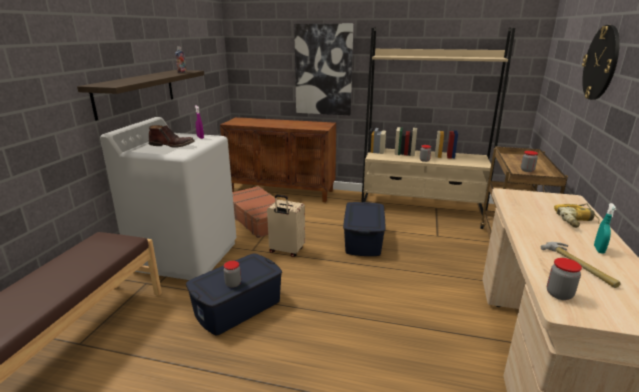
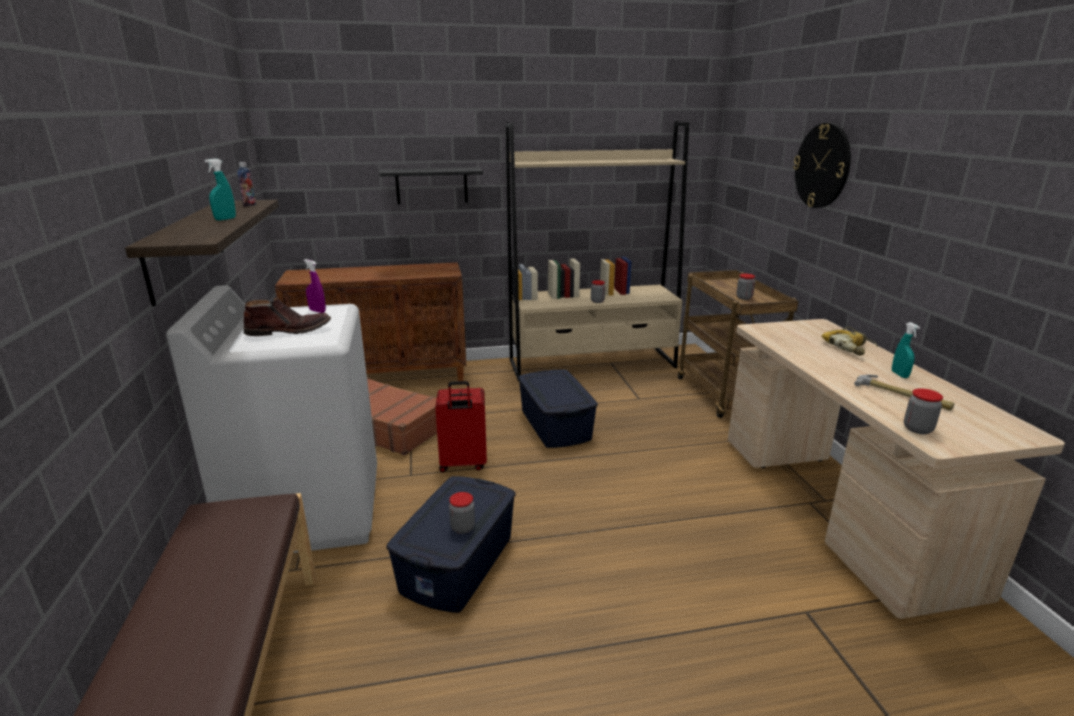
camera: 25 degrees left, 0 degrees up
(152, 77) = (225, 219): none -> turquoise spray bottle
(286, 251) = (463, 464): beige suitcase -> red suitcase
(323, 70) = (431, 186): picture -> black shelf

